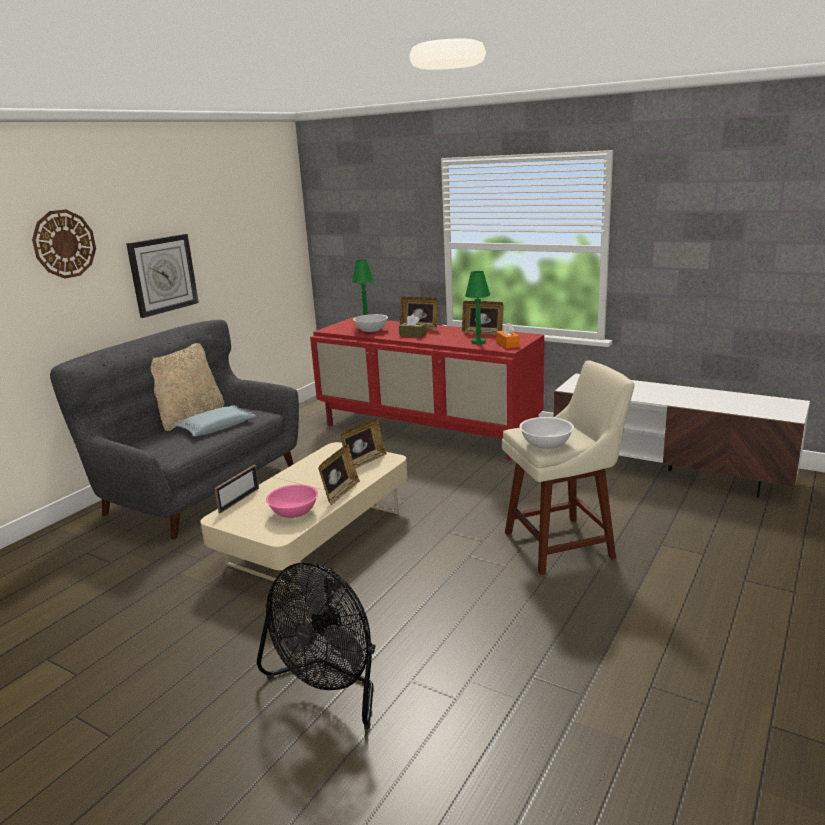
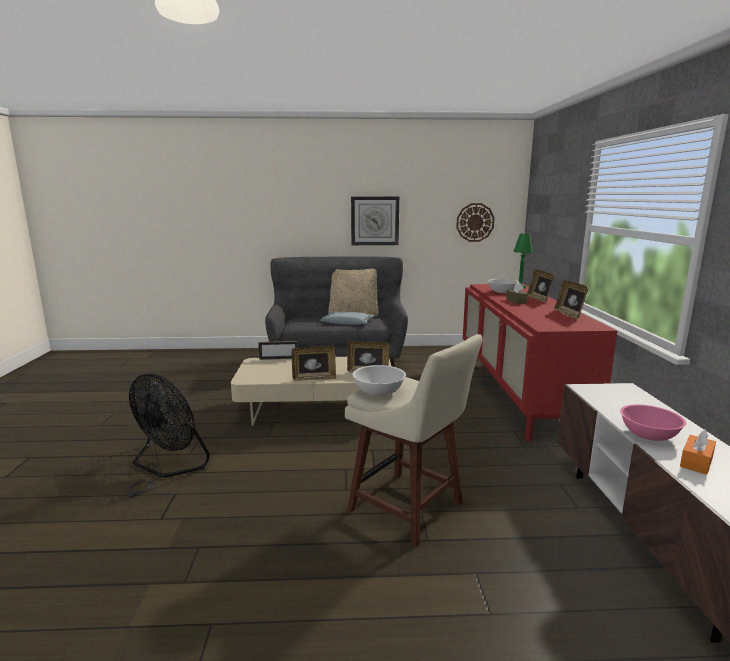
camera: 55 degrees right, 5 degrees down
(64, 244) = (308, 190): wall clock -> wall clock (475, 222)
(294, 512) = (276, 374): pink bowl -> pink bowl (648, 435)
(330, 683) = (161, 466): black fan -> black fan turned 120 degrees clockwise
(478, 342) = (541, 317): green table lamp -> none
(507, 344) = (556, 325): orange tissue box -> orange tissue box (696, 462)

